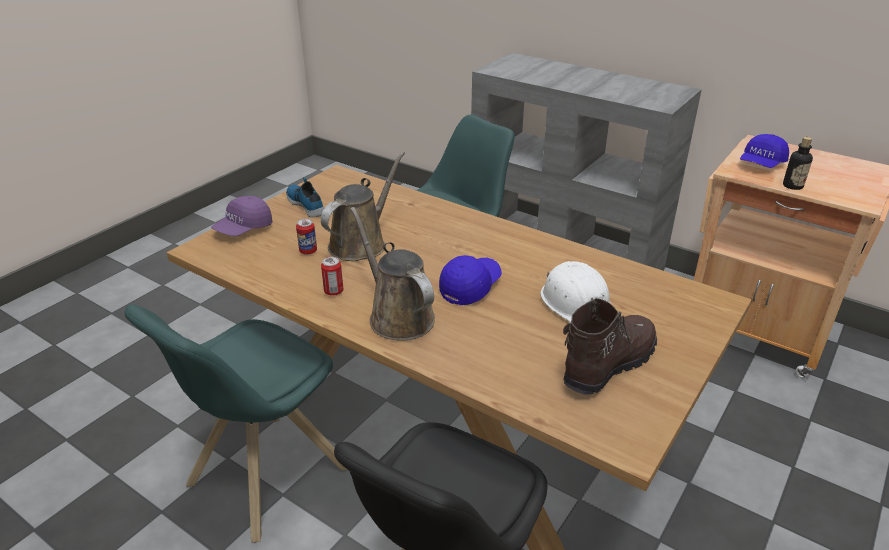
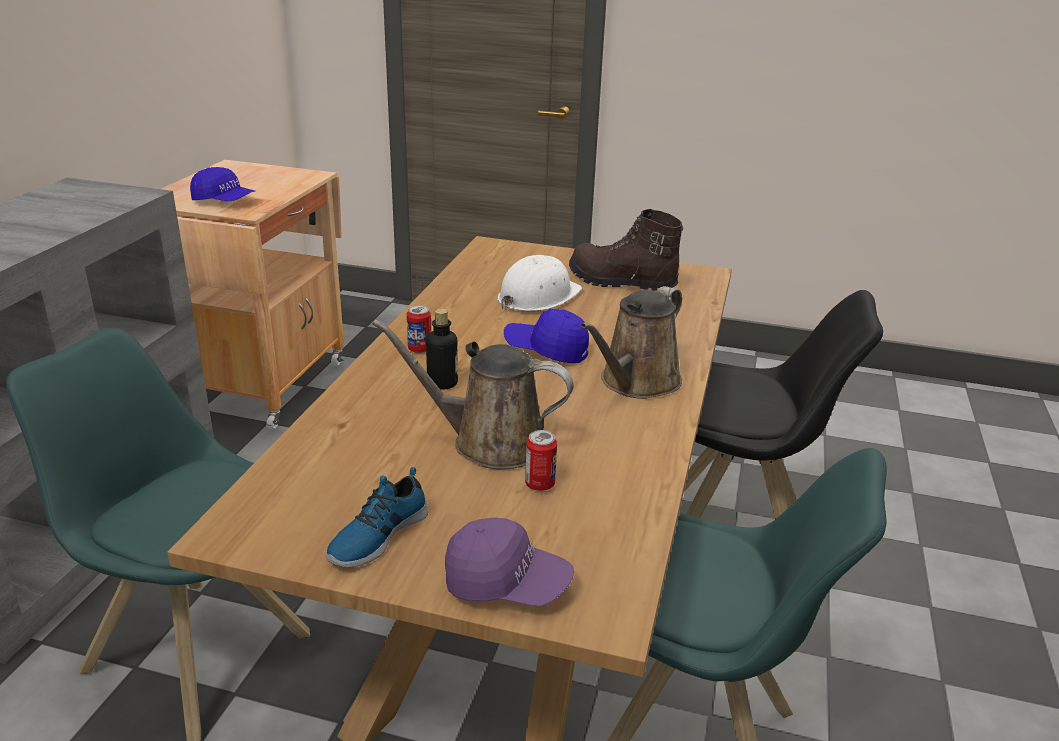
camera: 110 degrees left, 5 degrees down
(333, 291) = (624, 435): can -> can (419, 349)
(792, 186) = (282, 193): bottle -> bottle (442, 383)

